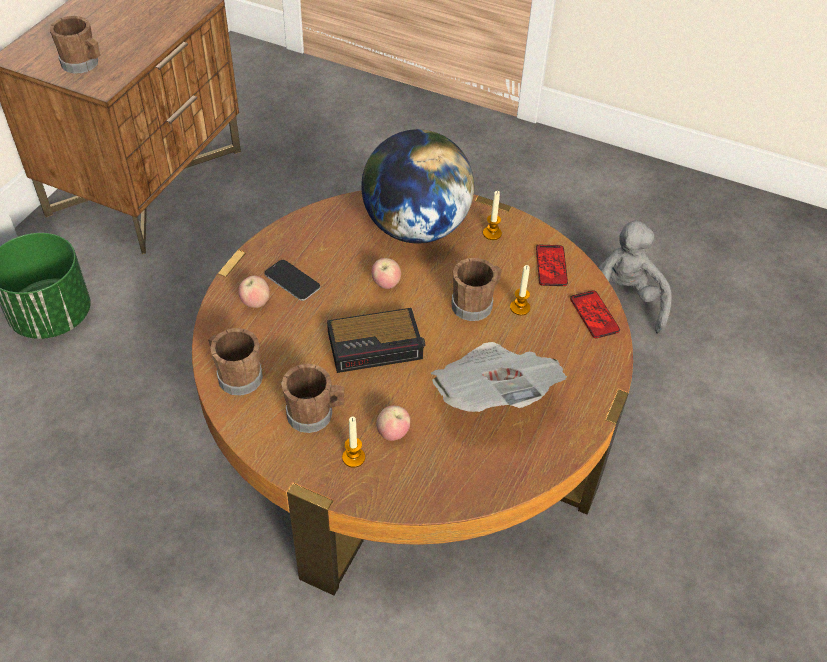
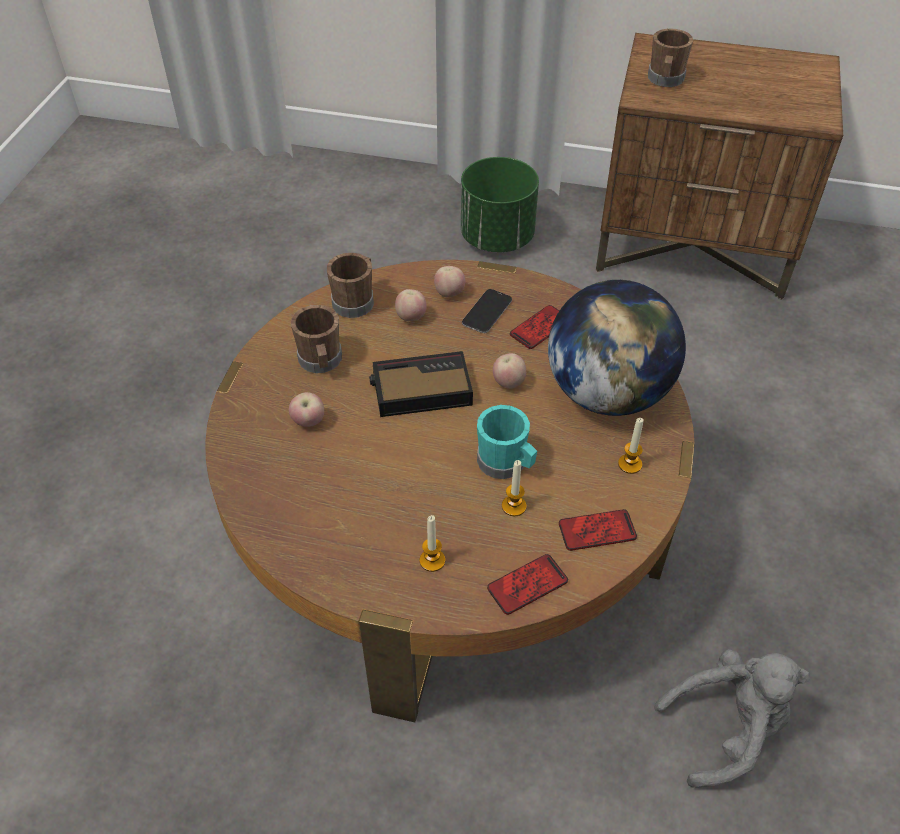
camera: 80 degrees right, 0 degrees up
(278, 336) = (411, 317): none -> apple
(326, 250) = (540, 328): none -> phone
(353, 458) = (275, 398): candle -> candle (432, 560)
(377, 345) = (420, 390): alarm clock -> alarm clock turned 105 degrees clockwise
(475, 304) = (506, 463): brown mug -> turquoise mug
(493, 396) = (373, 496): newspaper -> none

